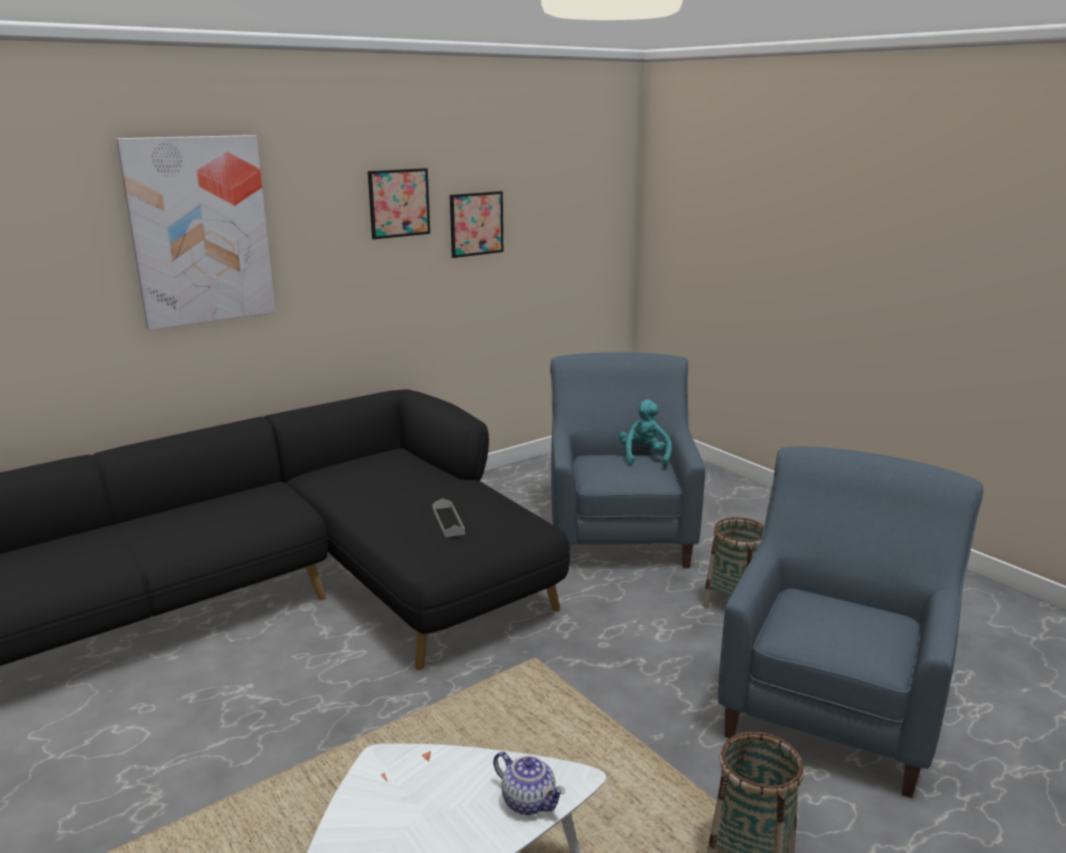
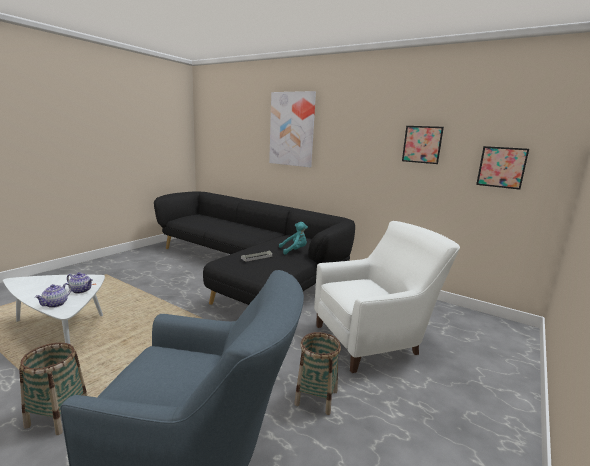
camera: 70 degrees right, 5 degrees down
(399, 203) = (376, 127): picture -> picture (501, 167)
(462, 770) = (81, 290): none -> teapot
(618, 532) = (375, 340): blue armchair -> white armchair
(644, 457) = (381, 293): turquoise plush toy -> turquoise plush toy (294, 250)

